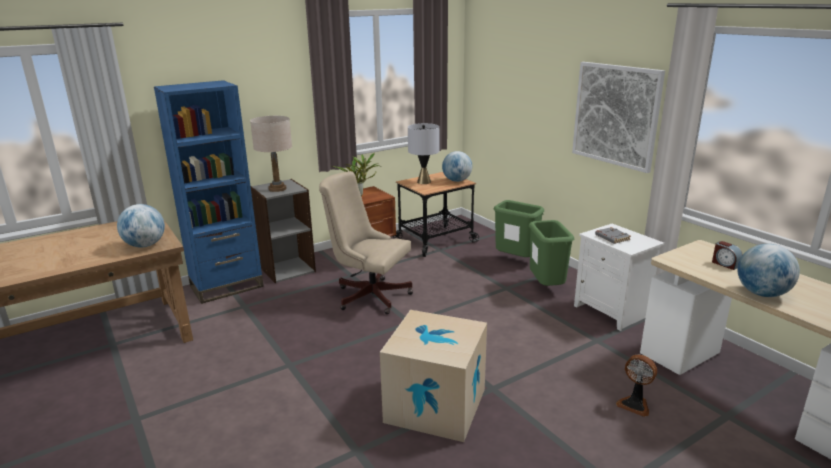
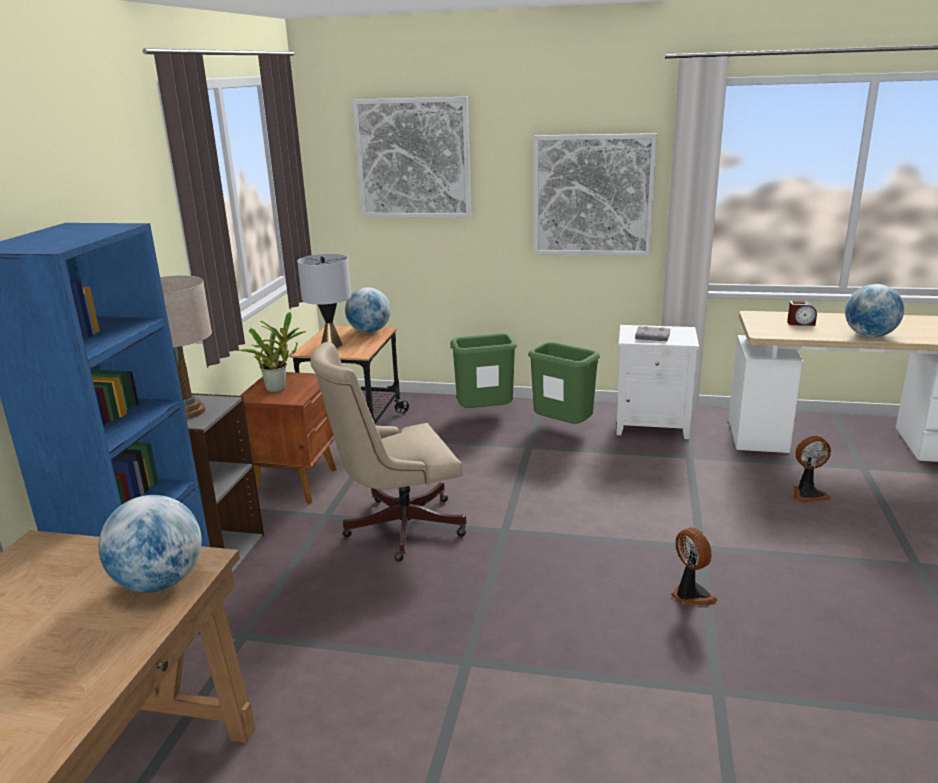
camera: 45 degrees left, 0 degrees up
(435, 405) = (690, 595): cardboard box -> fan
(515, 69) = (413, 158): none -> picture

